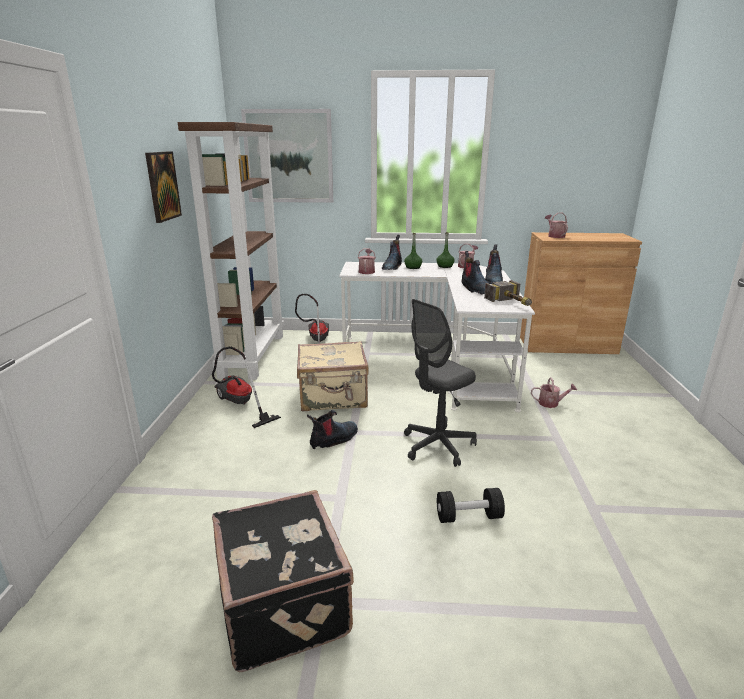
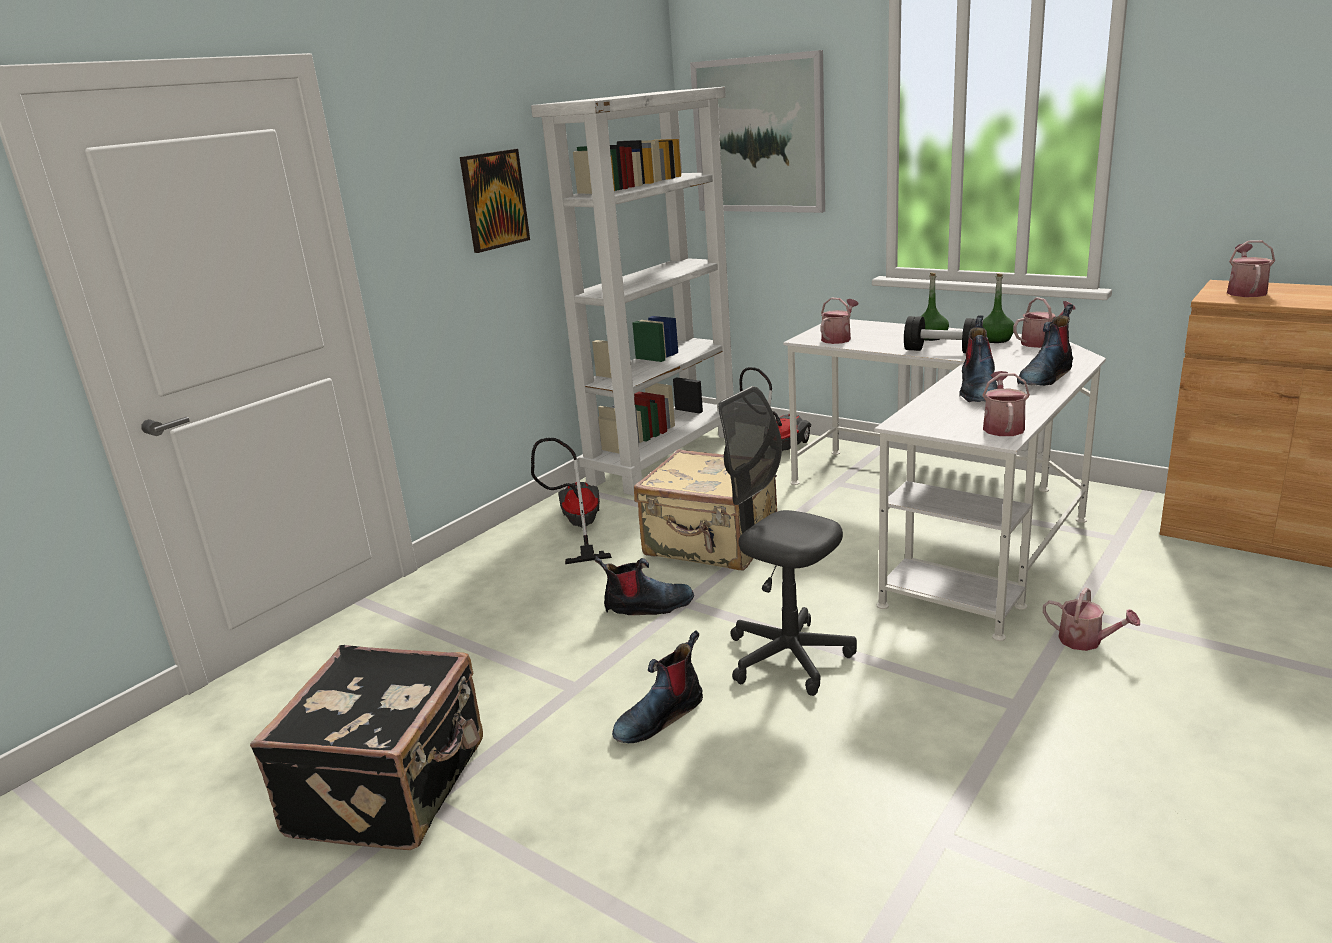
camera: 35 degrees right, 0 degrees up
(252, 355) = (664, 457): brown bookcase -> white bookcase
(392, 267) = (894, 333): boot -> boot (659, 717)
(438, 446) = (788, 657): grey office chair -> grey office chair turned 45 degrees clockwise
(468, 516) = (716, 773): black dumbbell -> black dumbbell (942, 351)
(512, 303) = (1002, 427): hammer -> watering can

